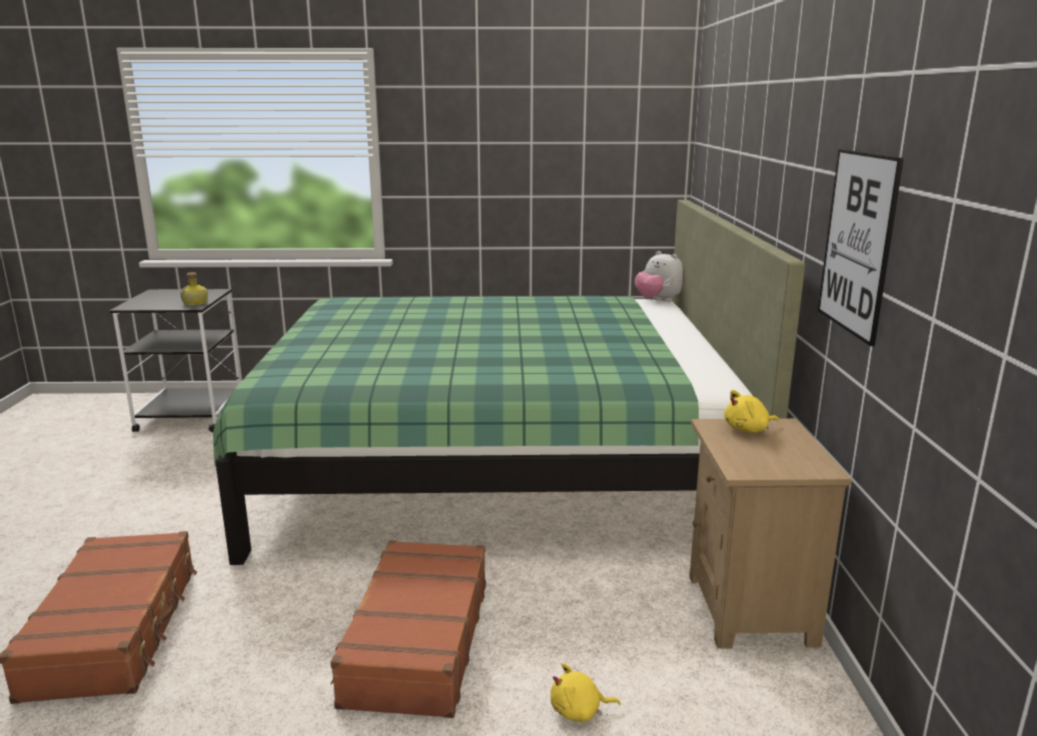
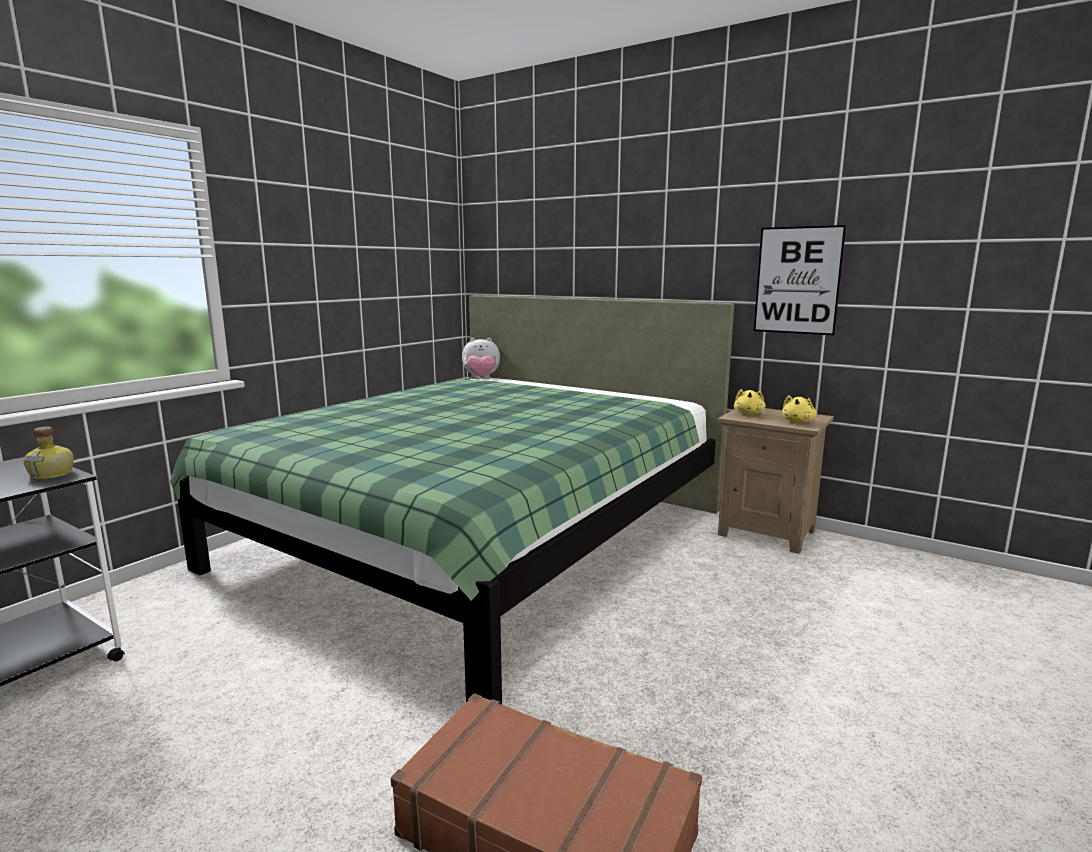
camera: 55 degrees left, 5 degrees down
(416, 642) = (720, 647): brown suitcase -> none
(579, 711) = (840, 612): yellow plush toy -> yellow plush toy (798, 421)

